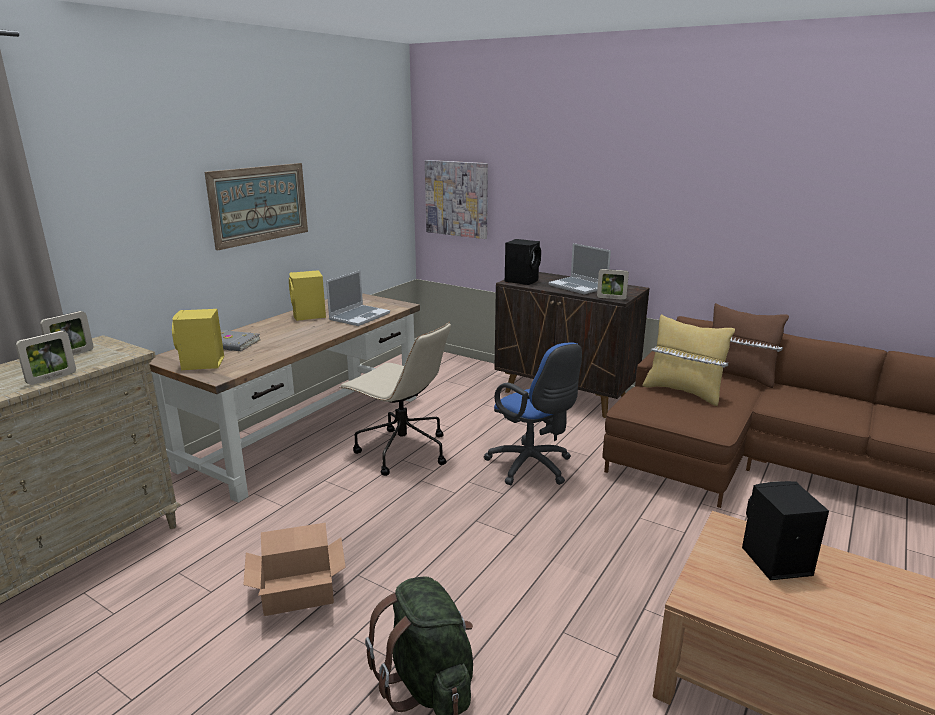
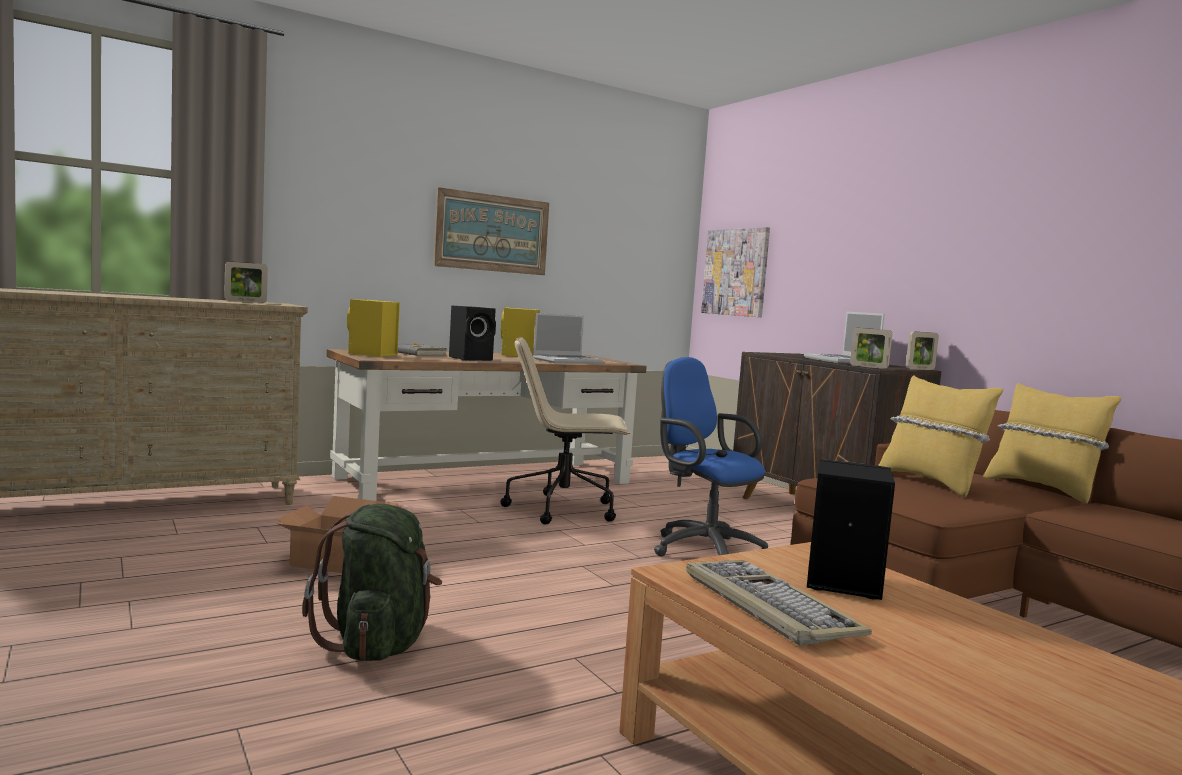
camera: 25 degrees right, 15 degrees down
(52, 378) = (207, 301): picture frame -> picture frame (920, 369)
(401, 451) = (564, 509): beige office chair -> beige office chair turned 120 degrees clockwise
(522, 280) = (777, 354): black speaker -> black speaker (472, 359)
(532, 467) = (702, 549): blue office chair -> blue office chair turned 150 degrees clockwise
(737, 376) = (1042, 489): brown pillow -> yellow pillow
(773, 614) = (766, 605): none -> keyboard

